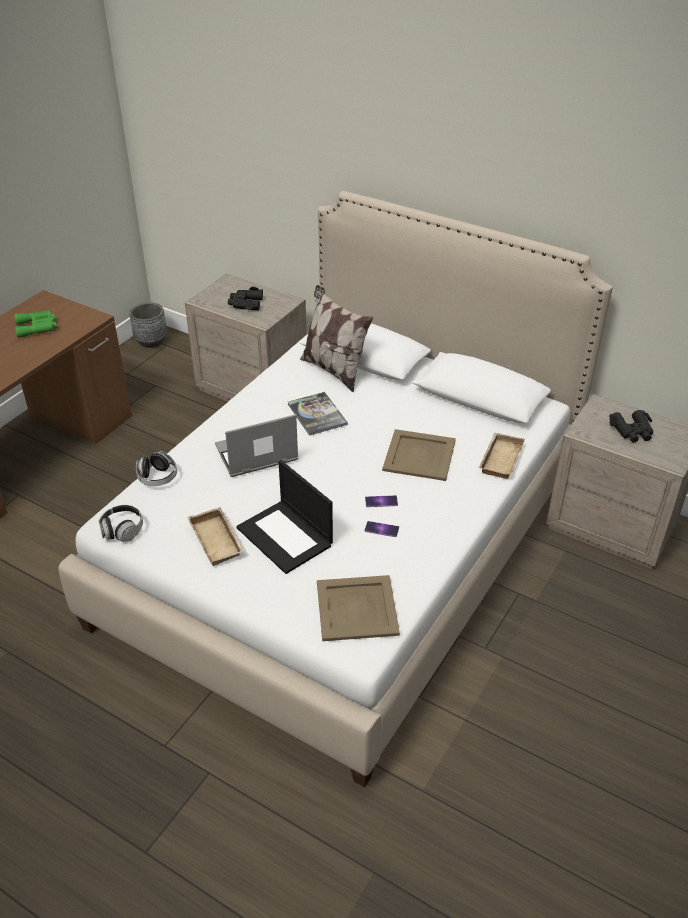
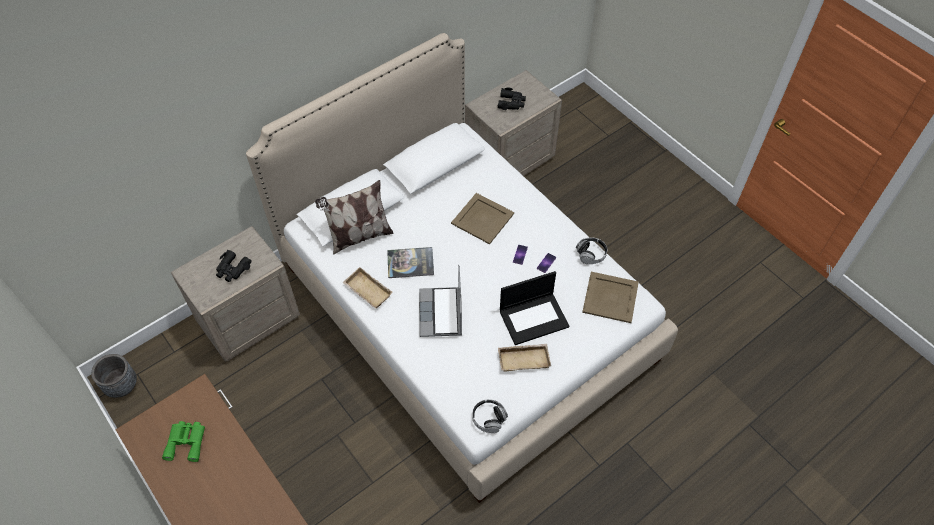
camera: 70 degrees left, 15 degrees up
(157, 477) = (439, 384): headphones -> headphones (591, 254)
(499, 458) = (504, 177): beige tray -> beige tray (366, 291)

